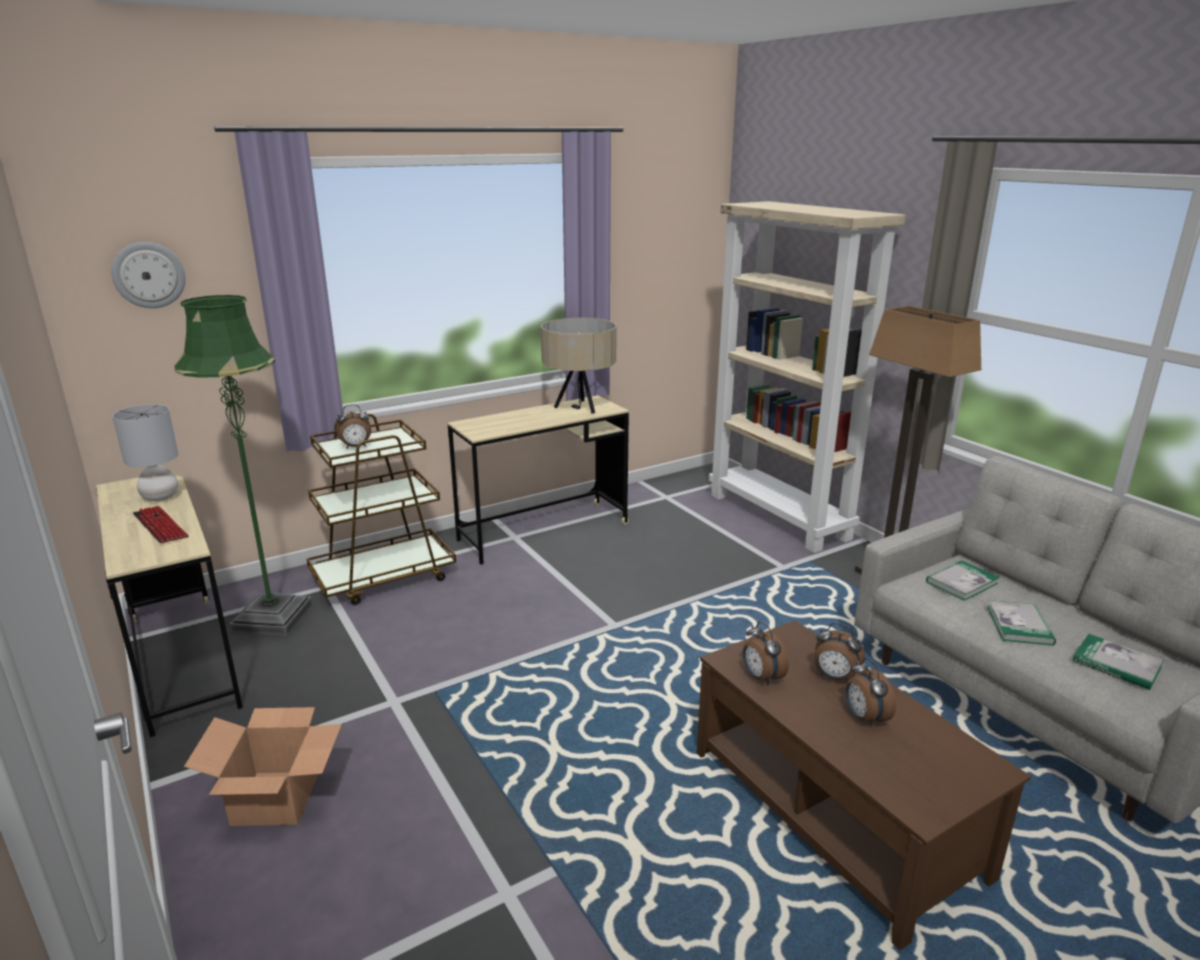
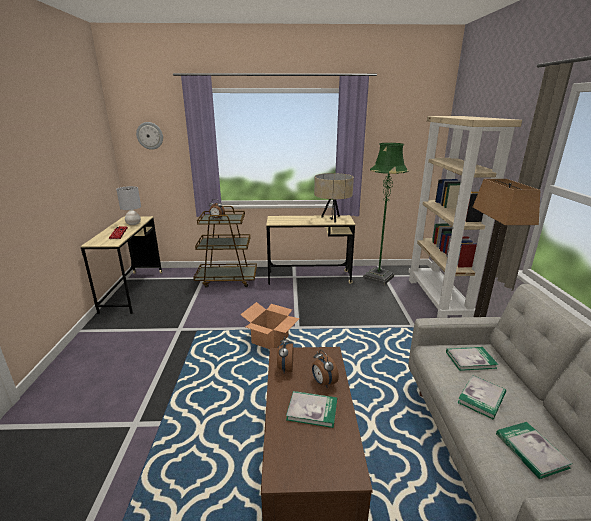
camera: 30 degrees right, 0 degrees up
(273, 617) = (175, 284): green floor lamp -> green floor lamp (378, 277)
(275, 797) = (107, 350): cardboard box -> cardboard box (270, 339)
(864, 718) = (312, 410): alarm clock -> book

